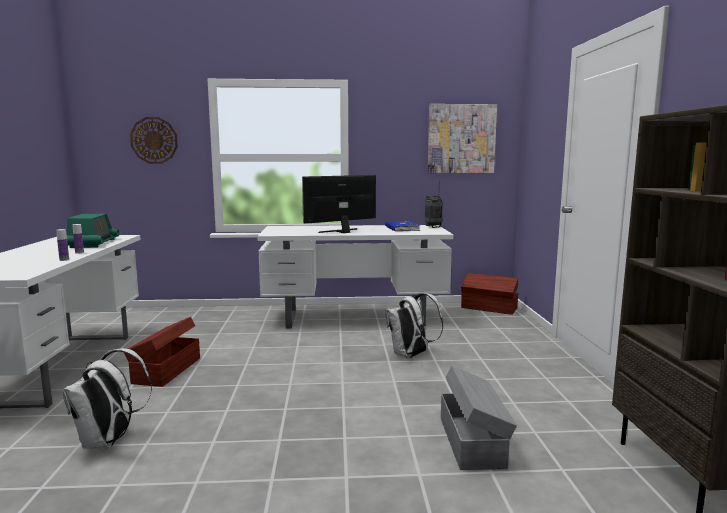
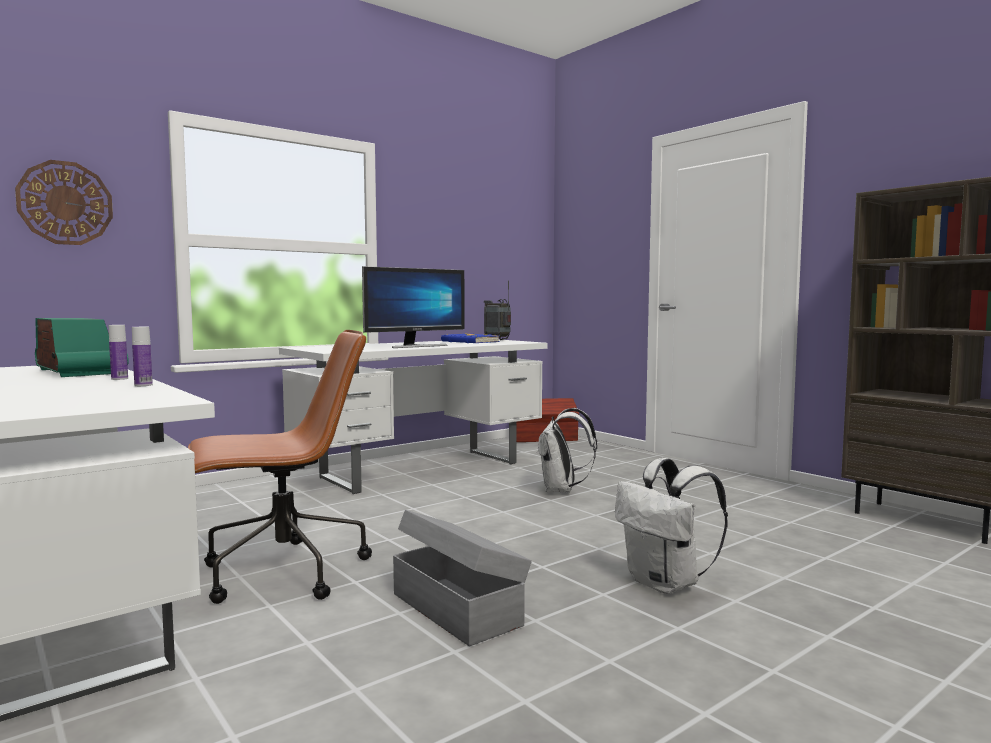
camera: 35 degrees left, 5 degrees down
(108, 441) = (393, 668): white backpack -> white backpack (666, 584)
(165, 370) = (281, 573): brown storage box -> brown office chair
(341, 231) = (415, 346): monitor -> monitor turned 150 degrees counterclockwise
(461, 139) = (499, 234): picture -> none
(472, 441) = (765, 541): grey storage box -> grey storage box (457, 608)

